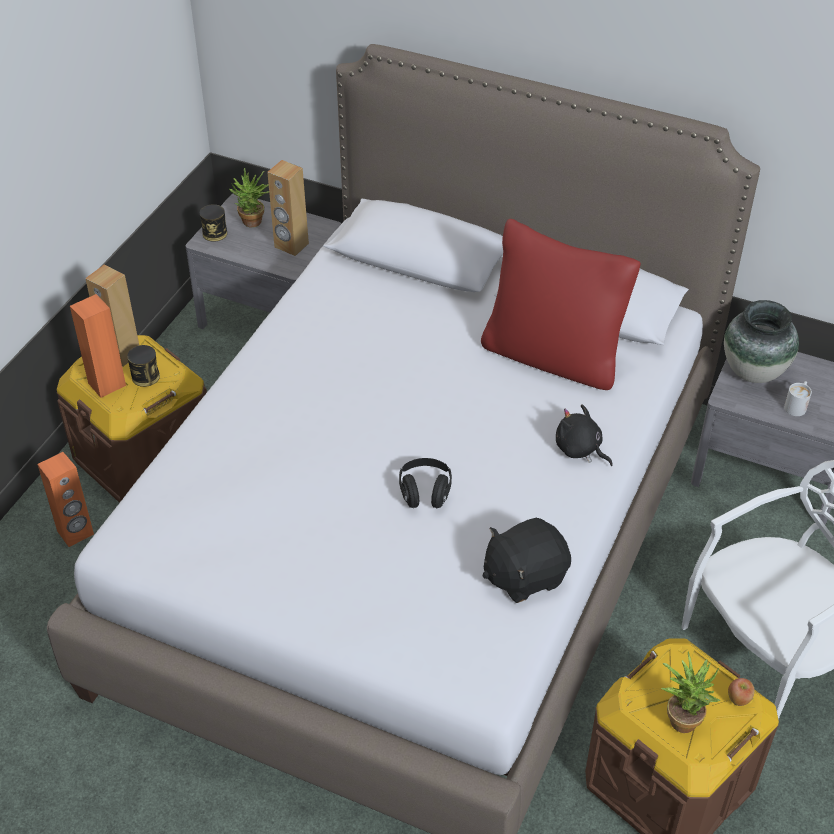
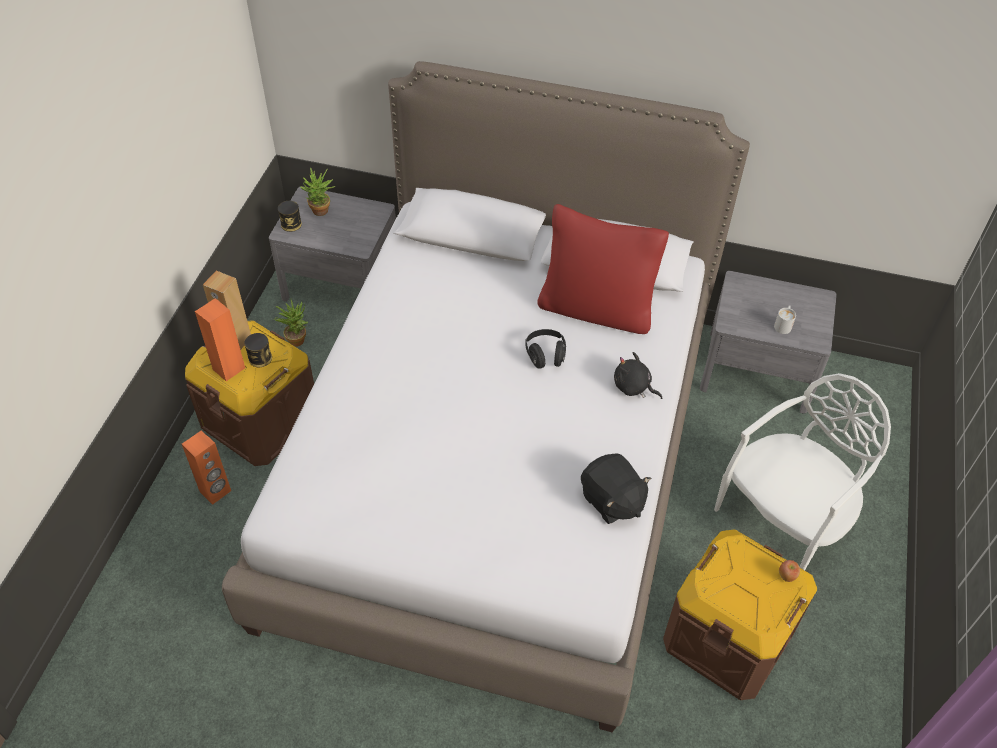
camera: 10 degrees left, 5 degrees up
(291, 245) = (357, 229): brown speaker -> none
(425, 492) = (518, 439): black headphones -> black headphones (545, 355)
(524, 576) = (611, 501): black plush toy -> black plush toy turned 90 degrees counterclockwise
(682, 716) = (747, 596): potted plant -> potted plant (296, 338)
(753, 371) = (745, 300): vase -> none

